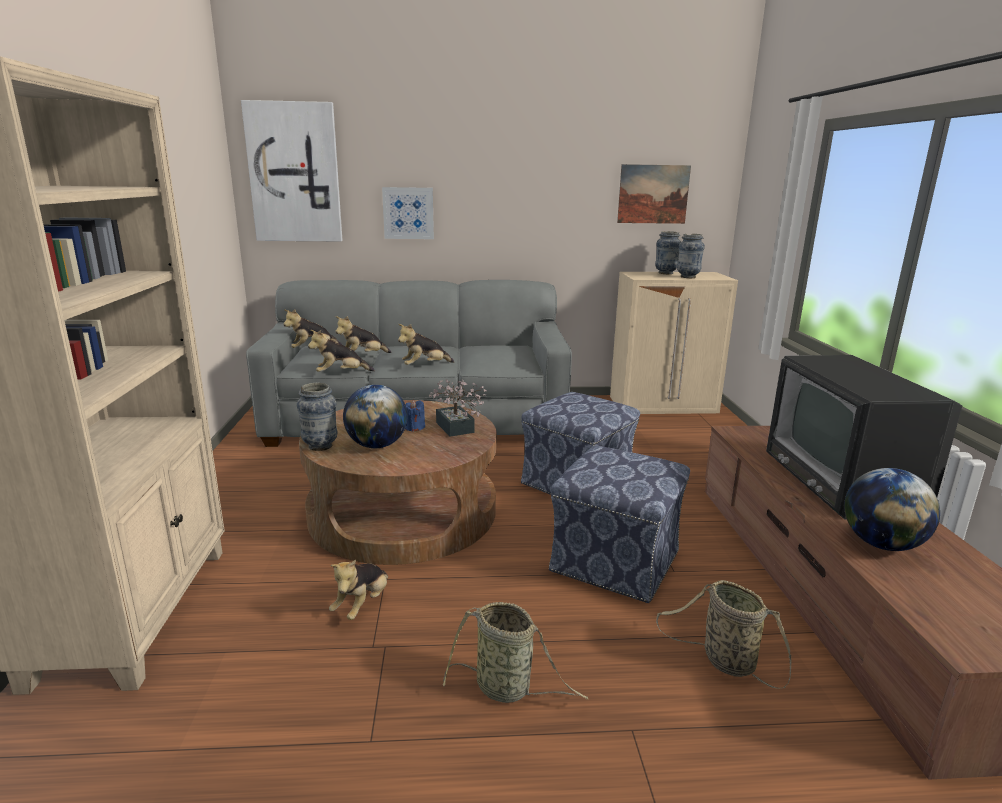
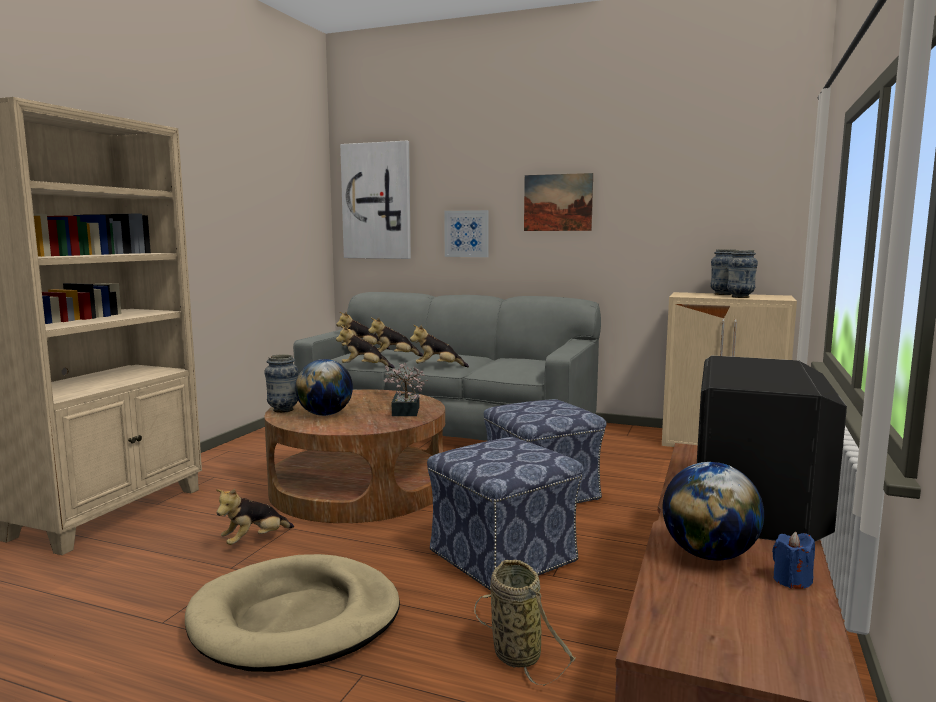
camera: 25 degrees right, 10 degrees down
(414, 427) = (372, 407): blue candle -> blue candle (792, 580)
(507, 689) = (296, 619): basket -> beige dog bed
(653, 194) = (711, 211): picture -> picture (558, 202)

